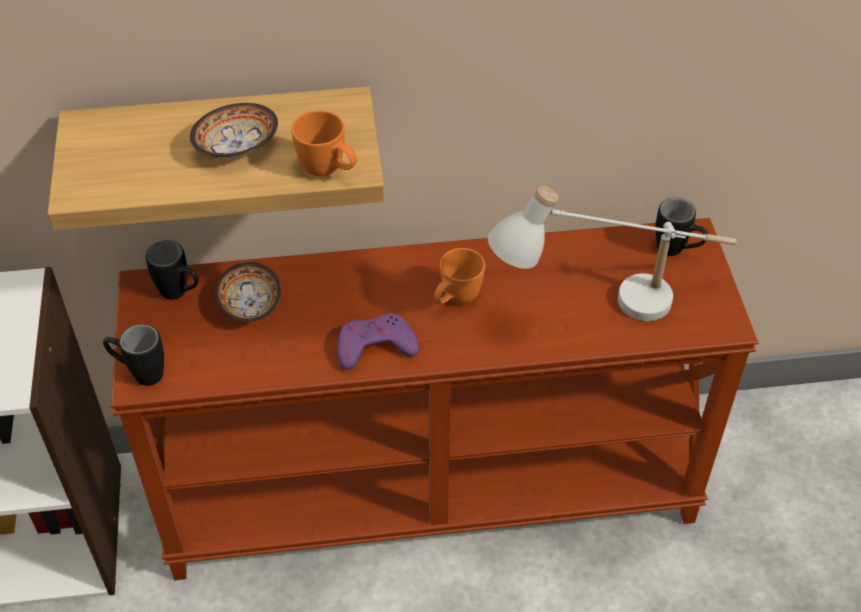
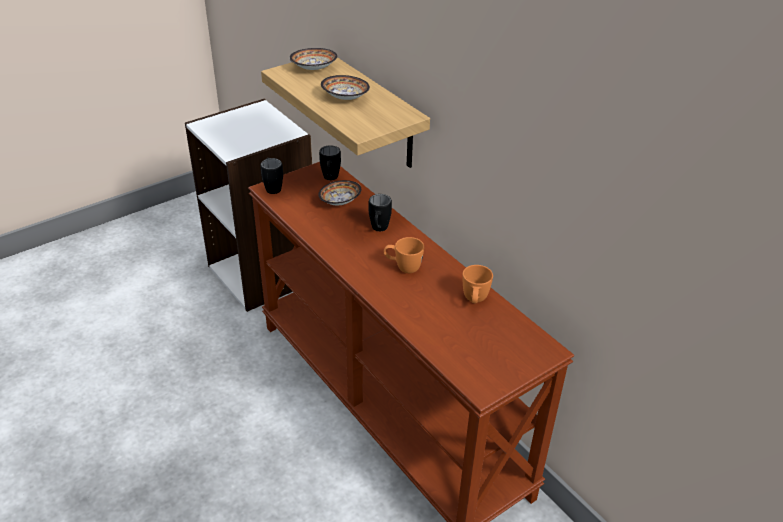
camera: 60 degrees right, 10 degrees down
(103, 149) = (313, 68): none -> bowl
(329, 171) = (352, 126): orange mug -> orange mug (474, 301)
(375, 346) = (345, 251): purple game controller -> none
(606, 308) = (447, 329): white table lamp -> none
(677, 251) = (526, 347): black mug -> black mug (378, 230)

